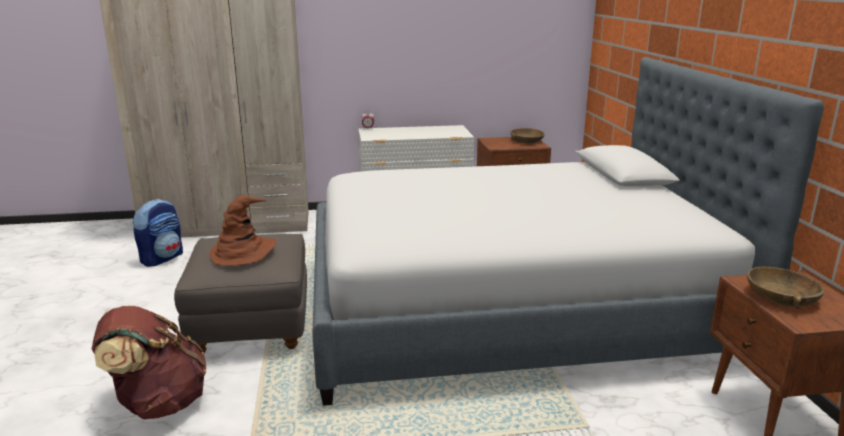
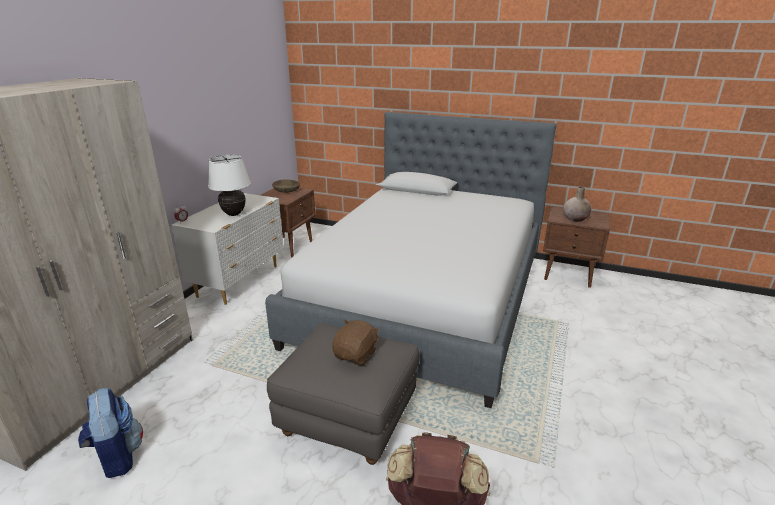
camera: 60 degrees left, 5 degrees up
(243, 252) = (356, 355): brown hat -> brown plush toy
(408, 135) = (234, 214): none -> white table lamp
(781, 297) = (575, 218): brown bowl -> beige vase

